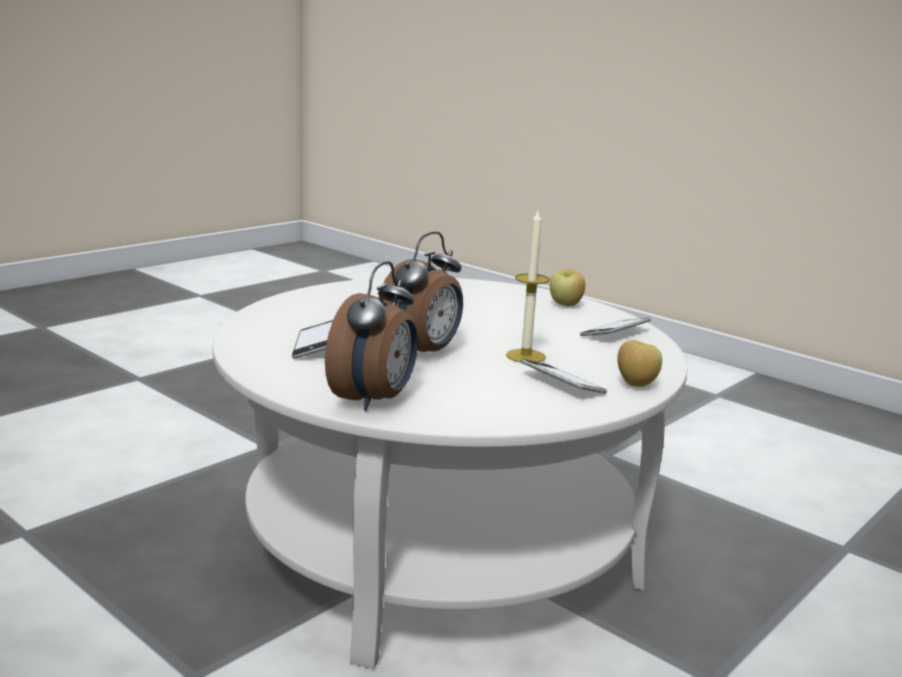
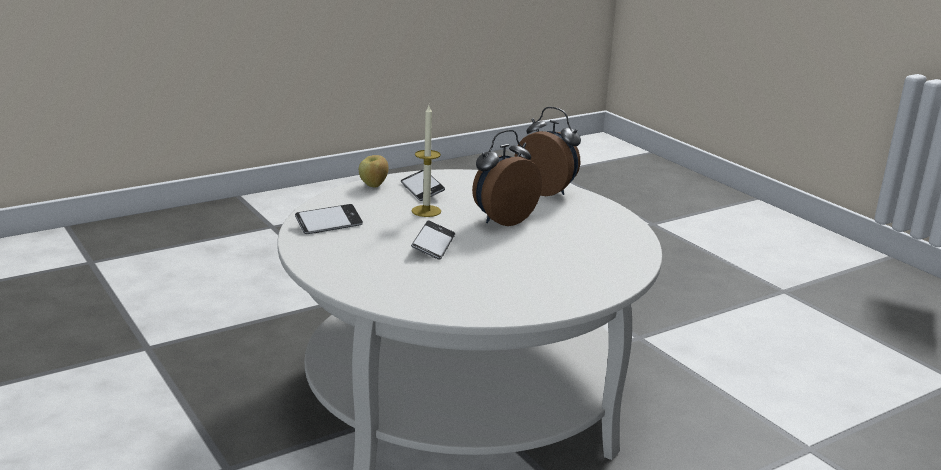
camera: 165 degrees left, 5 degrees up
(315, 346) = (581, 233): phone -> phone (433, 245)
(375, 400) = (547, 191): alarm clock -> alarm clock turned 90 degrees clockwise
(565, 305) = (329, 261): apple -> none

